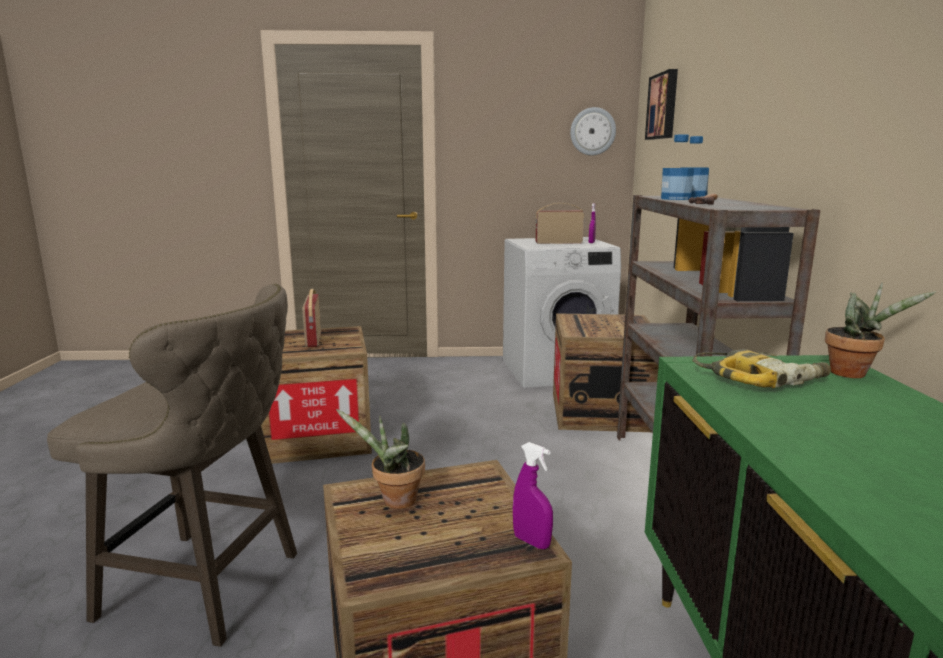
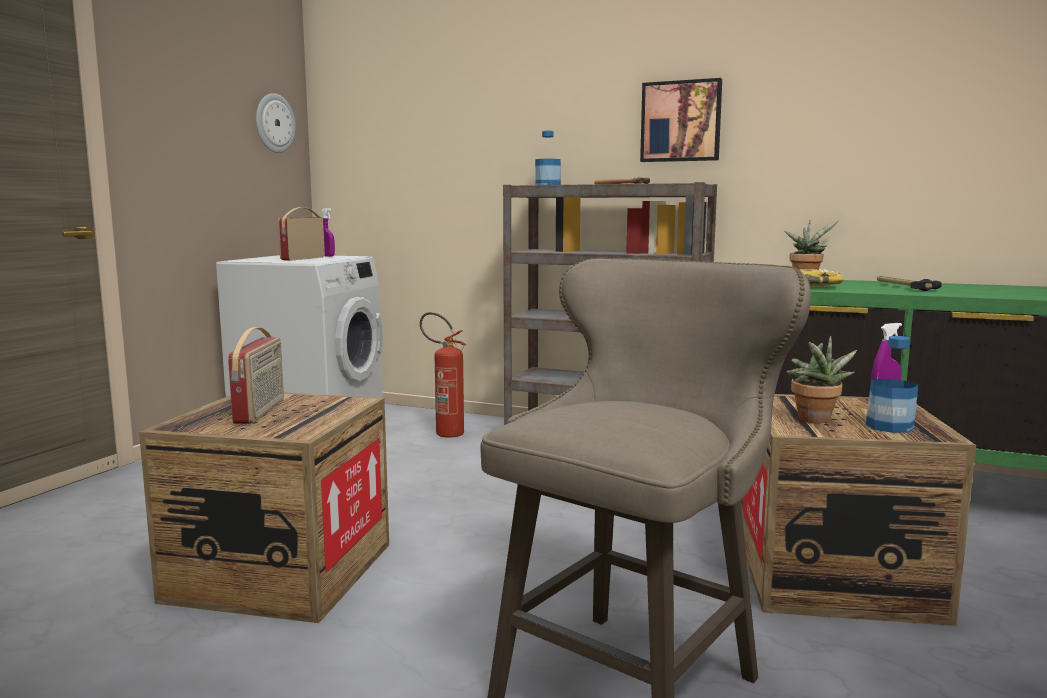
camera: 65 degrees left, 5 degrees down
(313, 339) = (261, 411): radio -> radio turned 105 degrees counterclockwise
(600, 412) = (444, 433): crate -> fire extinguisher
(664, 106) = (391, 102): picture -> picture (681, 121)
(675, 199) = (572, 184): bottle -> bottle (889, 426)
(866, 431) = (902, 287): none -> hammer

